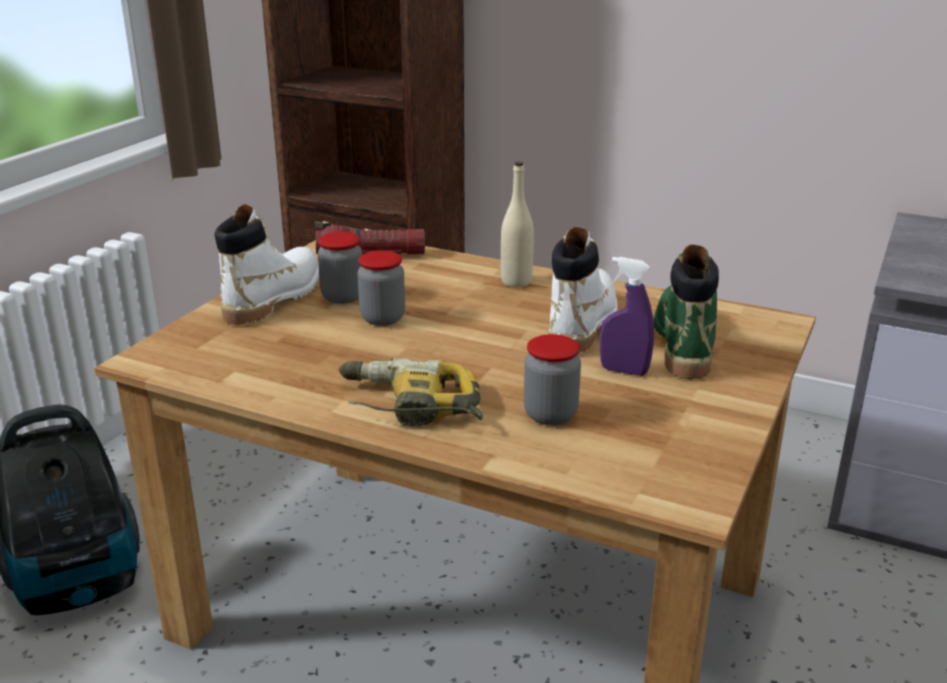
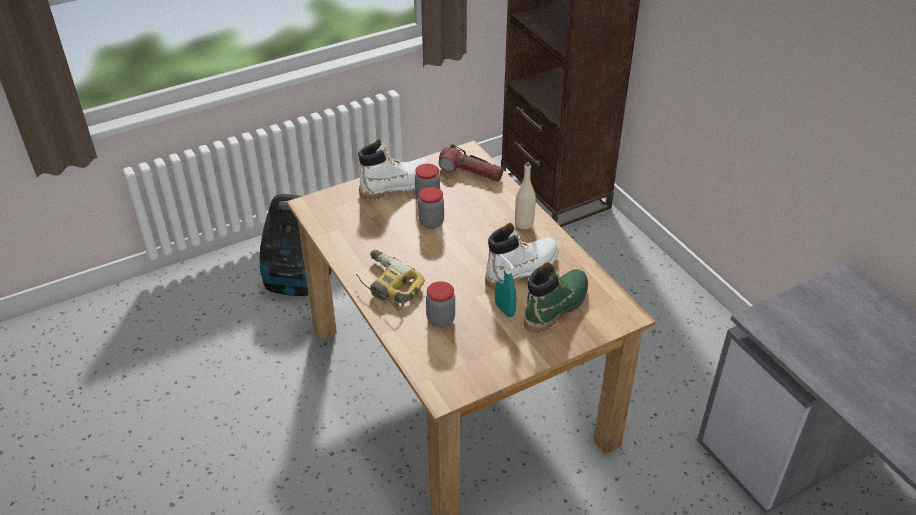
camera: 35 degrees right, 15 degrees up
(624, 371) = (504, 310): purple spray bottle -> turquoise spray bottle

